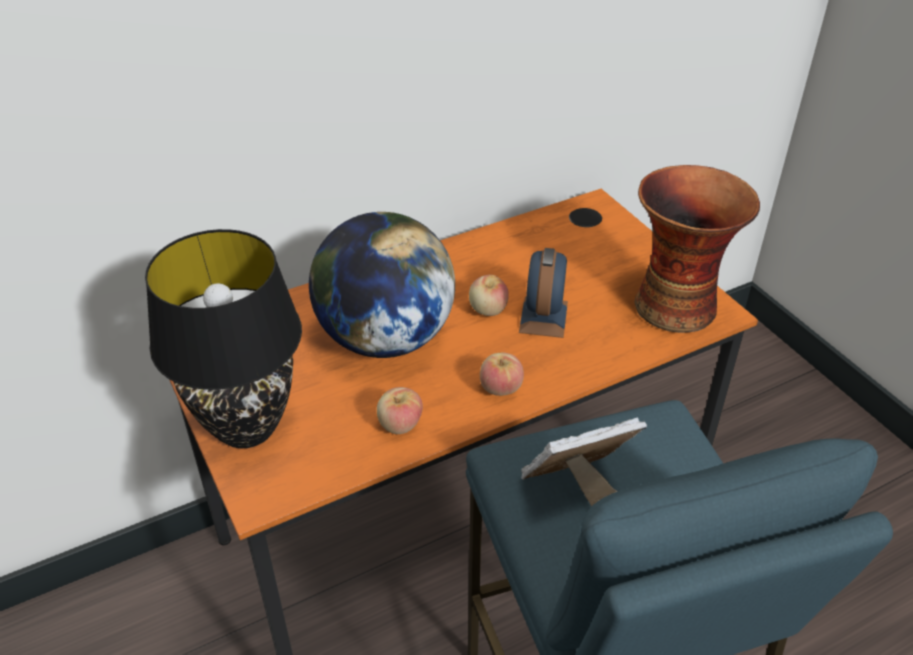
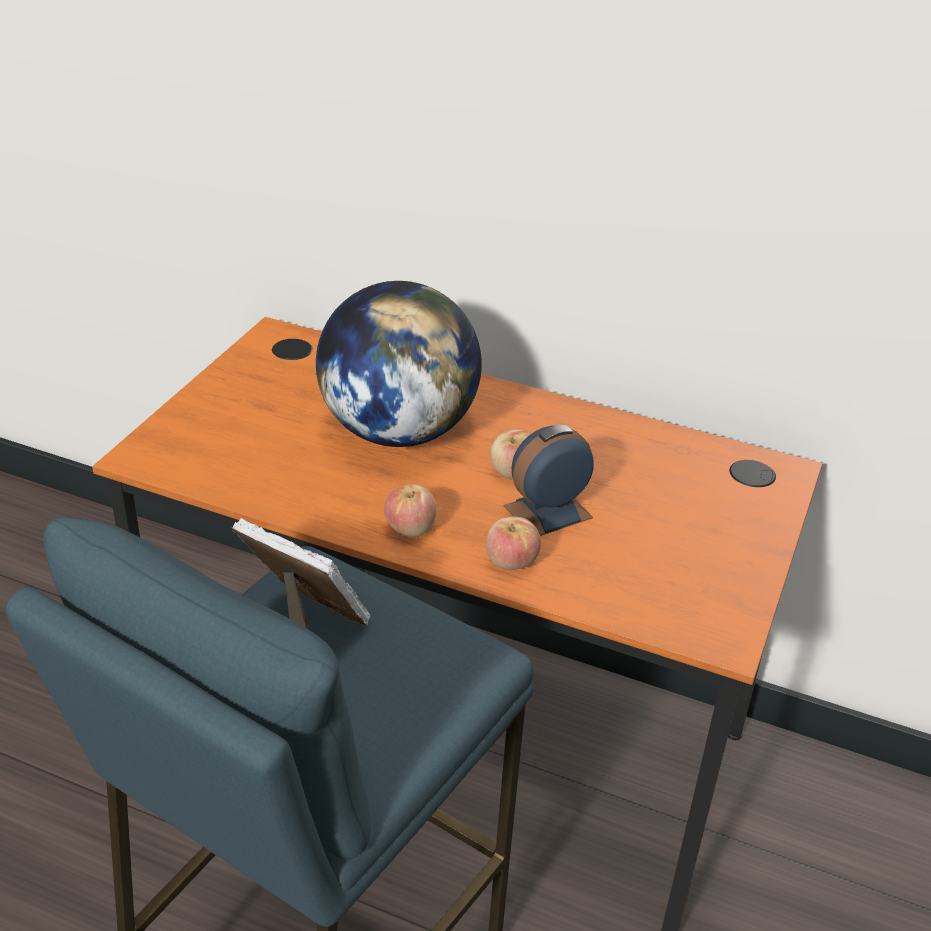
camera: 50 degrees right, 5 degrees down
(247, 429) = (208, 413): black table lamp -> none
(400, 425) = (296, 490): apple -> apple (511, 562)
(675, 304) = (691, 598): vase -> none

